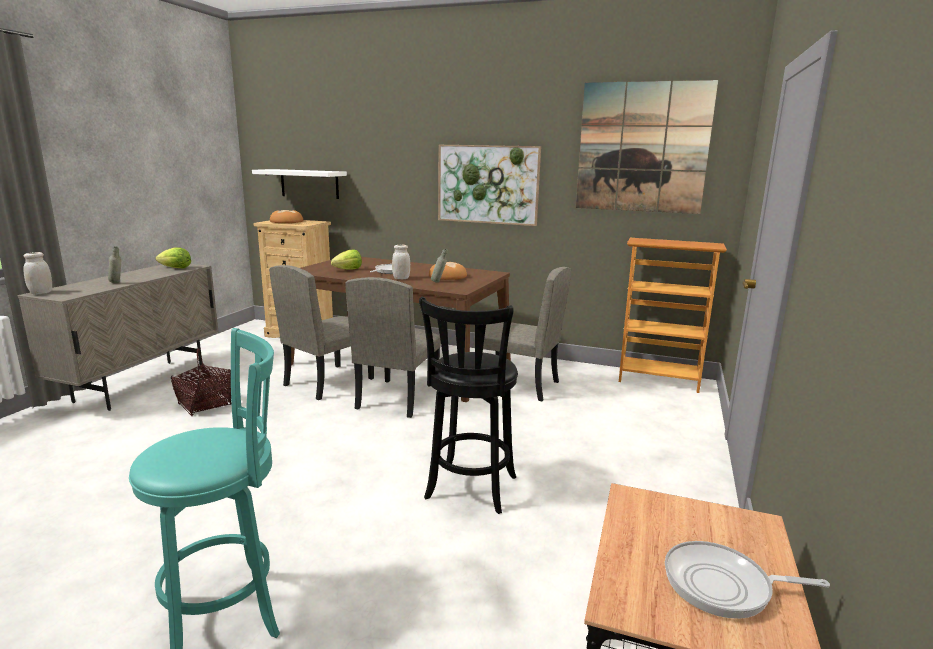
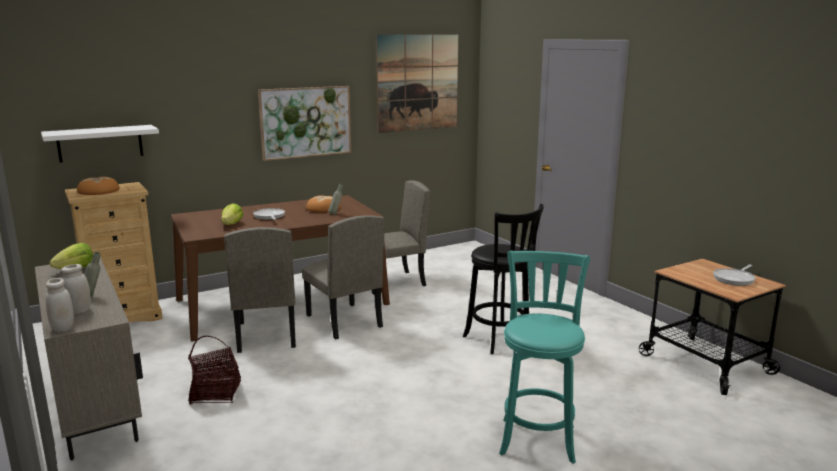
camera: 50 degrees left, 0 degrees up
(401, 278) = (300, 219): white jar -> white jar (78, 311)
(658, 380) = (451, 250): bookcase -> none

